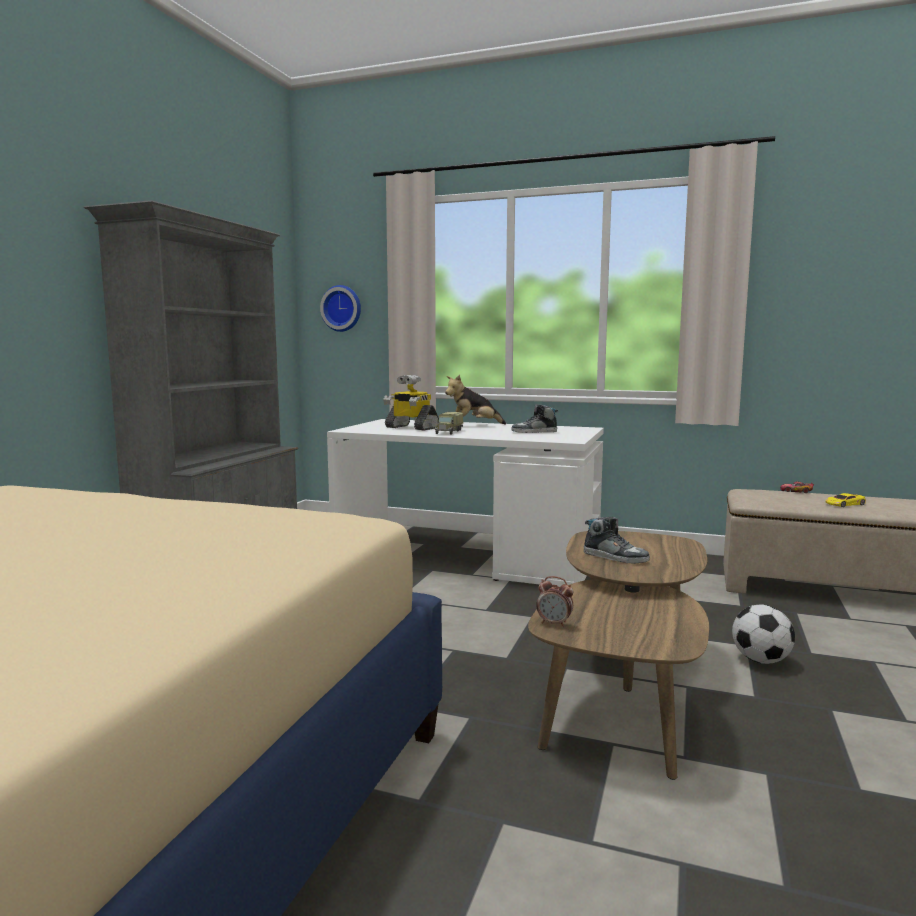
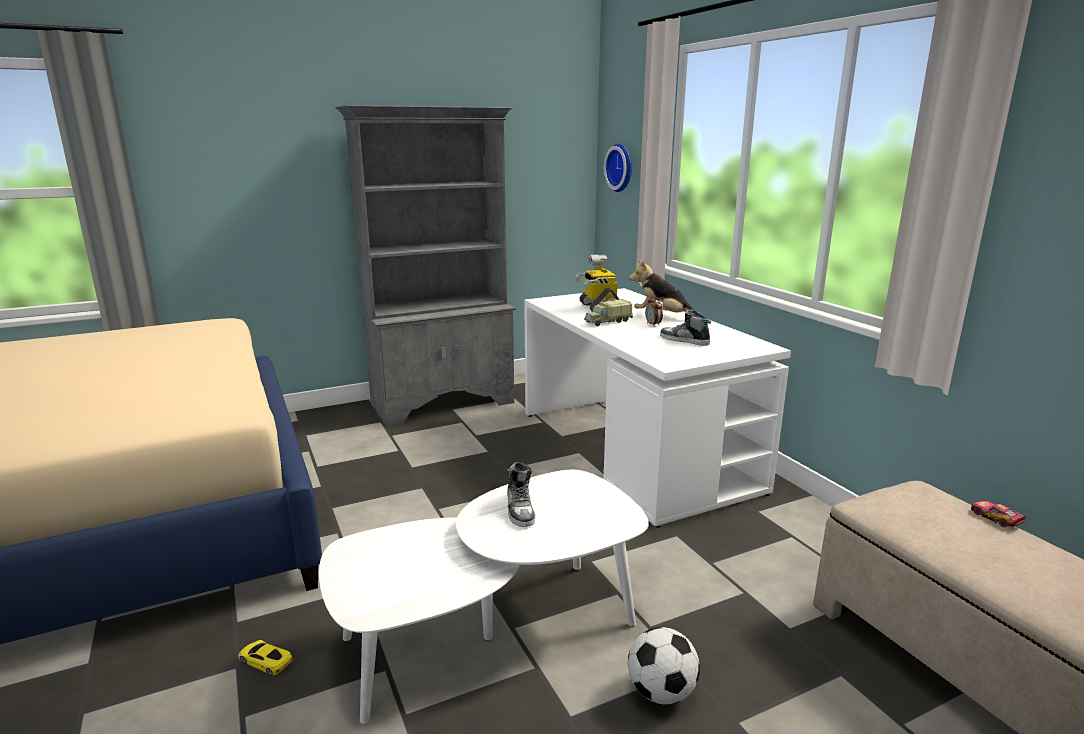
camera: 45 degrees right, 10 degrees up
(554, 623) = (357, 545): alarm clock -> alarm clock (653, 325)
(623, 687) = (491, 633): brown coffee table -> white coffee table
(845, 504) = (1005, 568): yellow toy car -> yellow toy car (265, 660)

